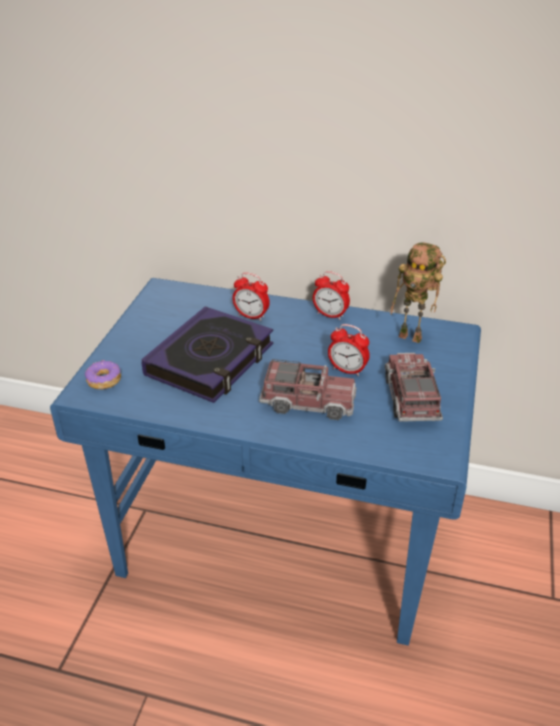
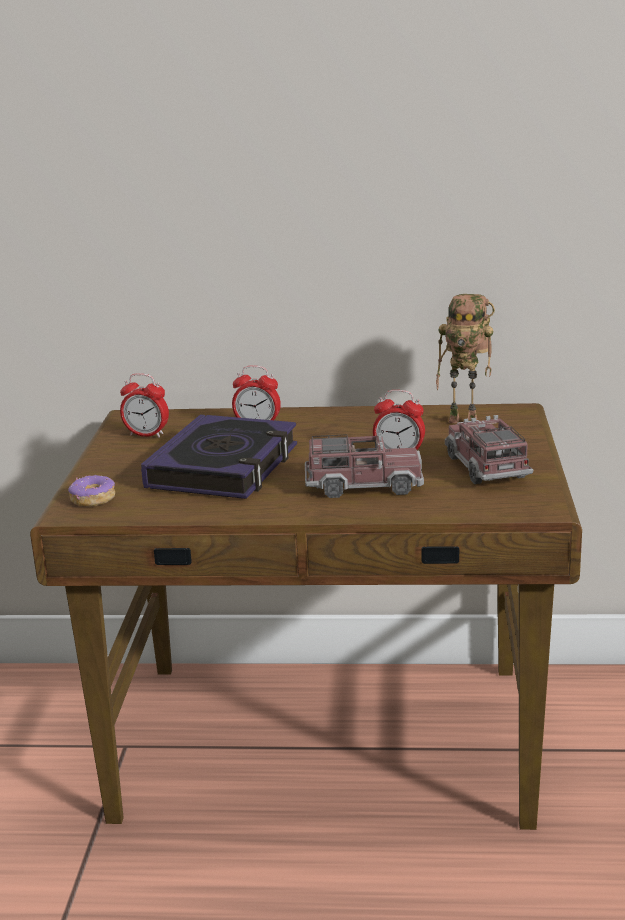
camera: 10 degrees left, 15 degrees down
(282, 536) = (329, 743): blue desk -> brown desk
(330, 315) = (356, 415): alarm clock -> alarm clock (147, 435)

